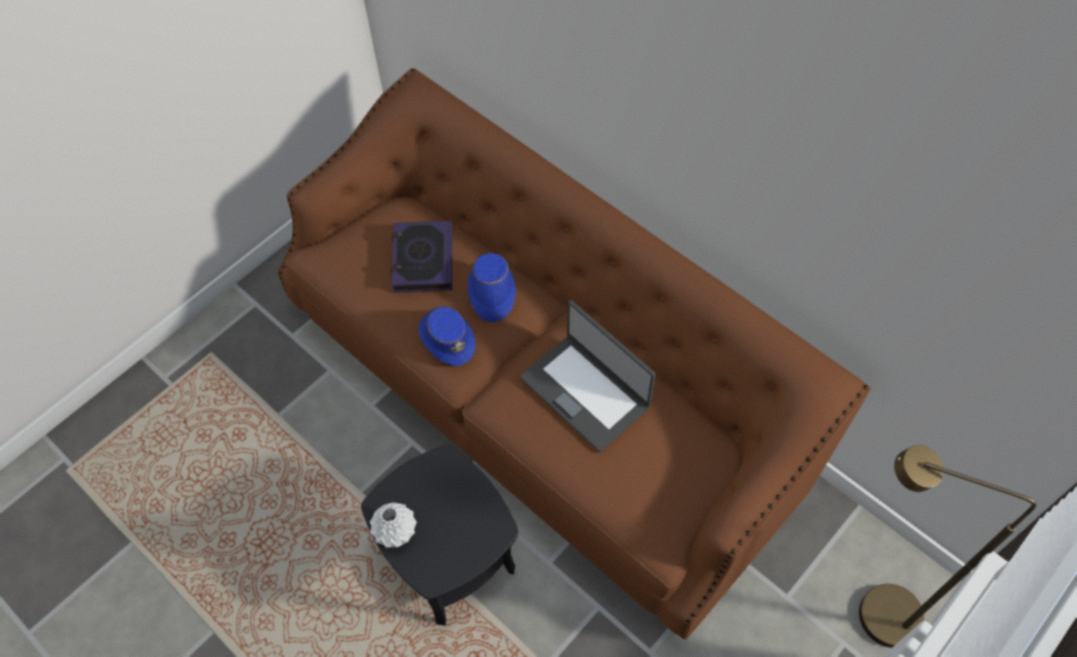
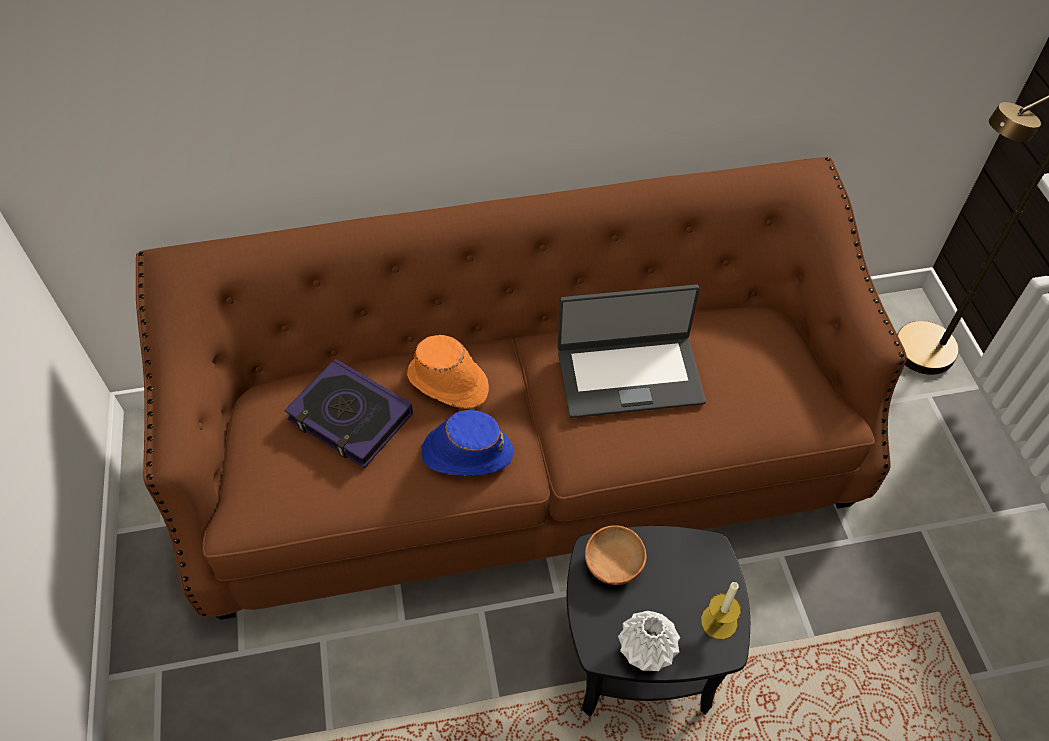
camera: 55 degrees left, 5 degrees down
(443, 476) = (612, 565): none -> brown bowl
(448, 565) = (719, 622): none -> candle
(491, 293) = (448, 383): blue hat -> orange hat

